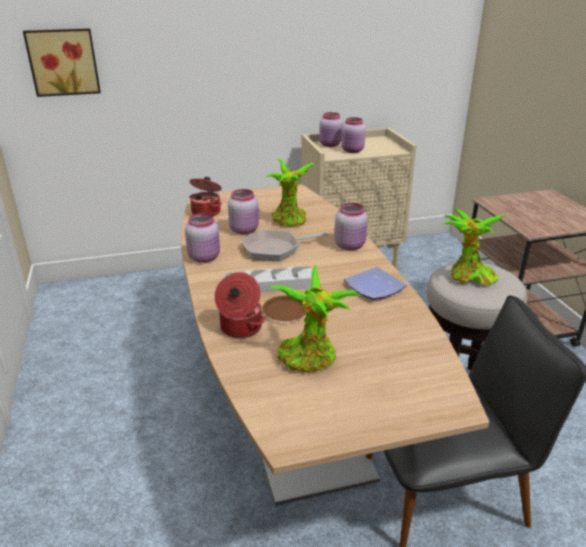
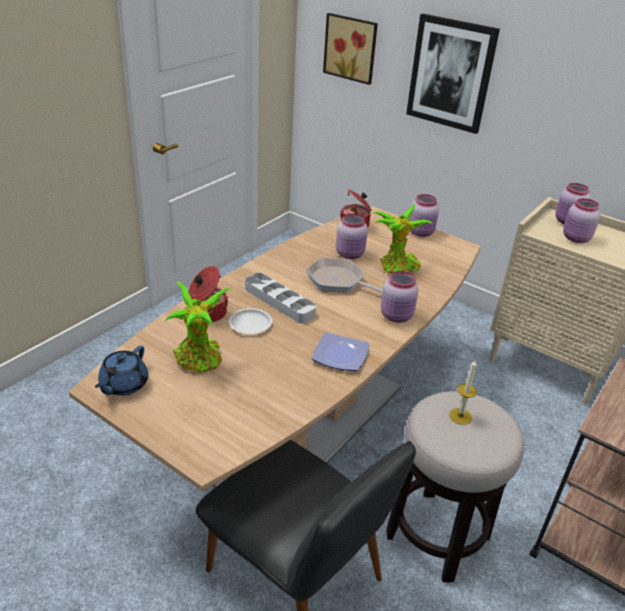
camera: 50 degrees right, 5 degrees up
(183, 58) = (451, 73): none -> picture
(205, 257) = (284, 256): pink jar -> pink jar (421, 232)
(285, 311) = (250, 324): brown plate -> white plate
(302, 421) = (123, 385): none -> blue teapot
(469, 277) = (460, 416): potted plant -> candle

